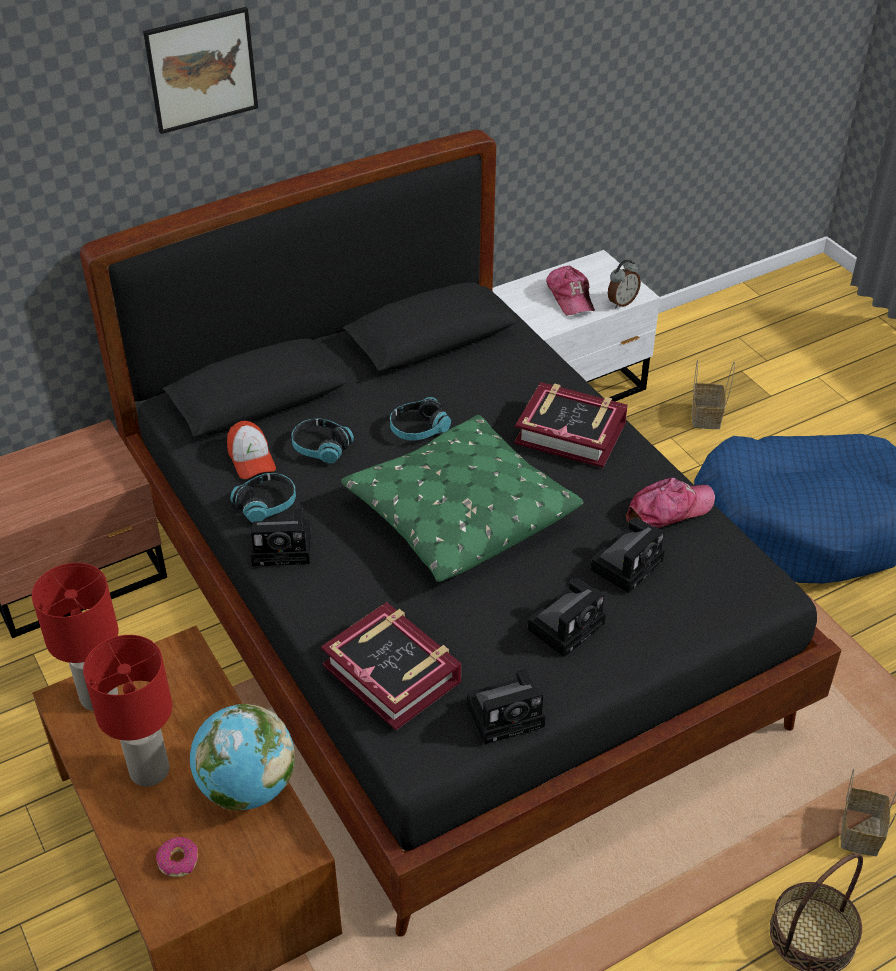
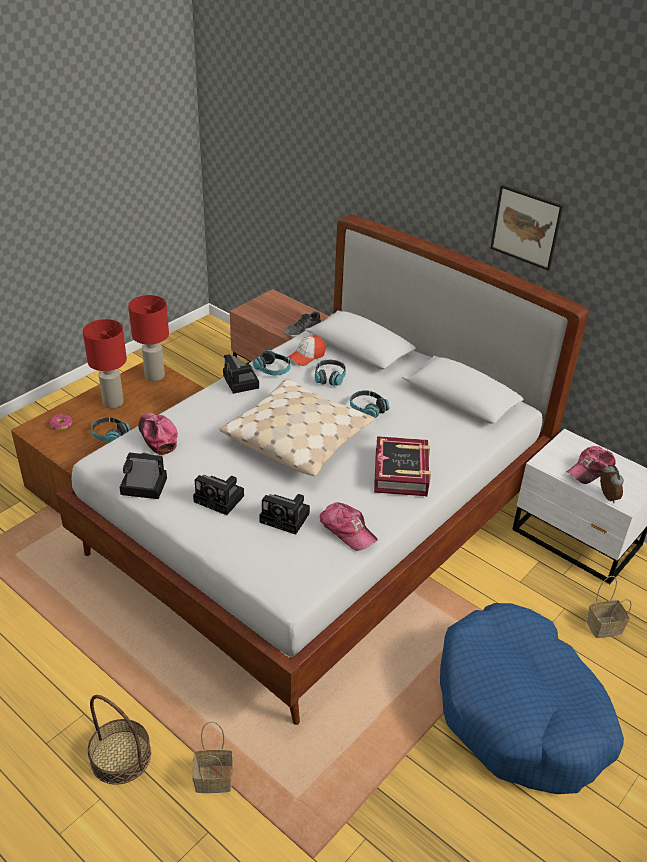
camera: 70 degrees right, 5 degrees down
(113, 467) = (303, 331): none -> shoe
(201, 70) = (432, 155): picture -> picture (526, 227)
(247, 787) = (110, 435): globe -> headphones
(392, 673) = (157, 436): book -> cap
(449, 617) = (320, 525): black bed -> white bed
(459, 513) = (298, 438): green pillow -> beige pillow
(508, 713) = (141, 486): camera -> camera turned 135 degrees clockwise
(621, 302) = (606, 497): alarm clock -> alarm clock turned 135 degrees counterclockwise

